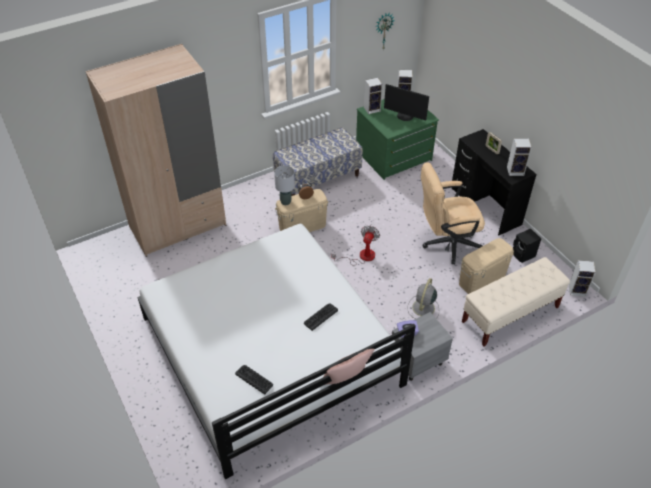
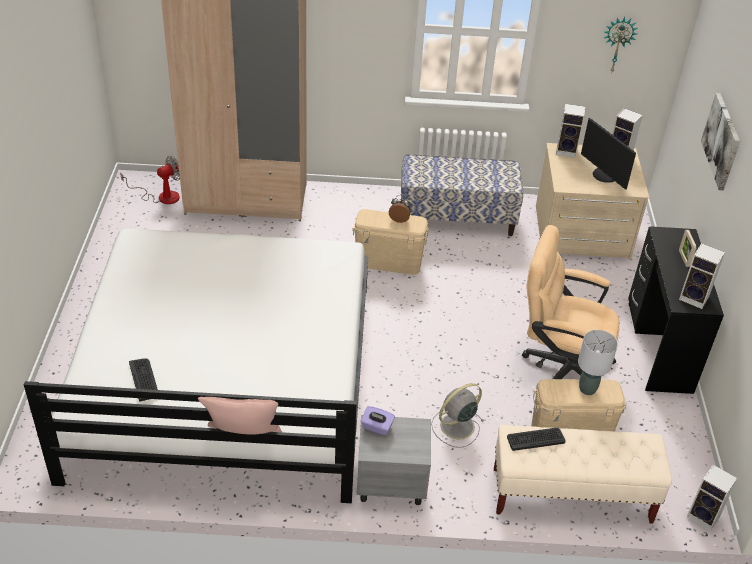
camera: 30 degrees right, 5 degrees down
(285, 202) = (370, 215): grey table lamp -> grey table lamp (587, 389)
(320, 316) = (283, 353): keyboard -> keyboard (535, 439)
(361, 256) = (430, 328): fan -> fan (161, 196)
(394, 156) = (581, 233): green dresser -> beige dresser
(489, 72) = (722, 141): none -> picture
(523, 255) = (660, 432): black speaker -> none

